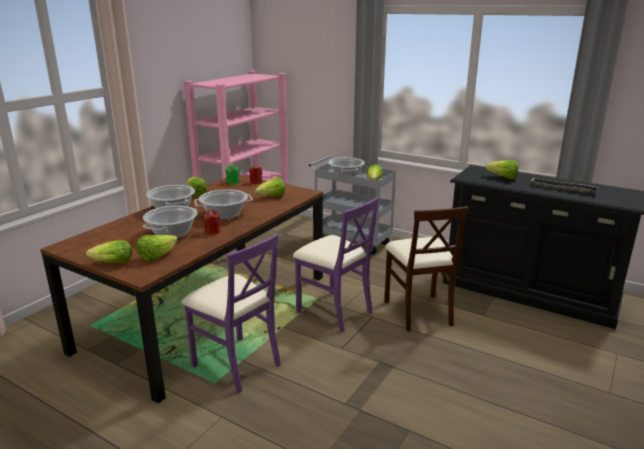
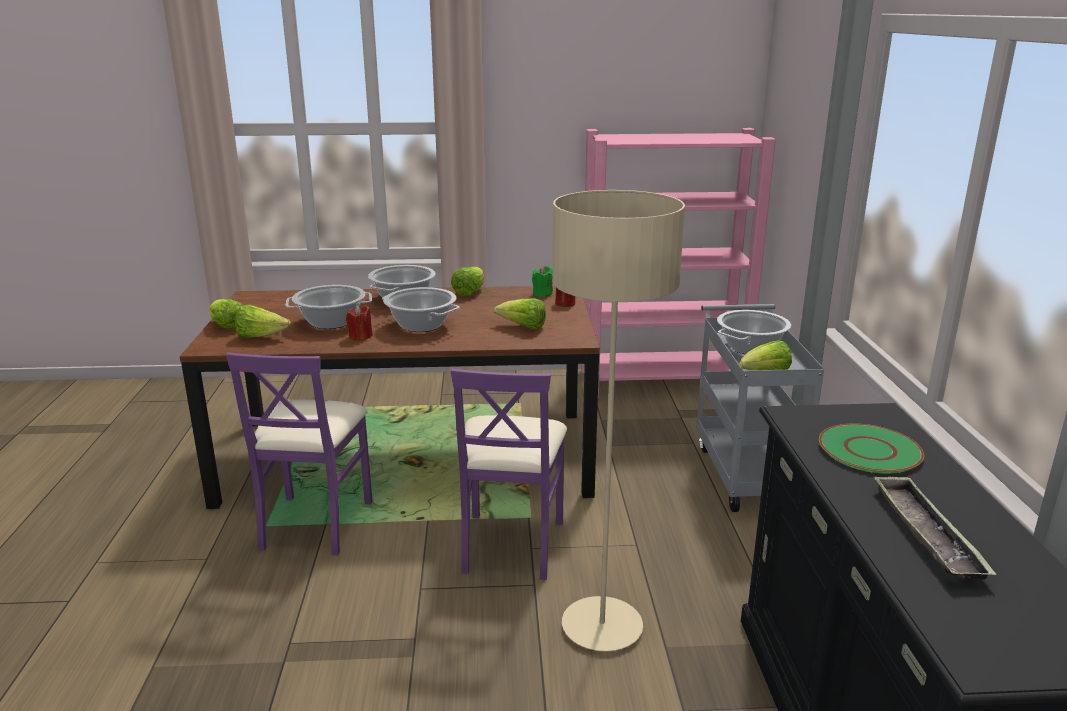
camera: 55 degrees right, 0 degrees up
(418, 312) = (602, 627): beige chair -> beige floor lamp
(503, 178) = (869, 451): lettuce -> green plate

